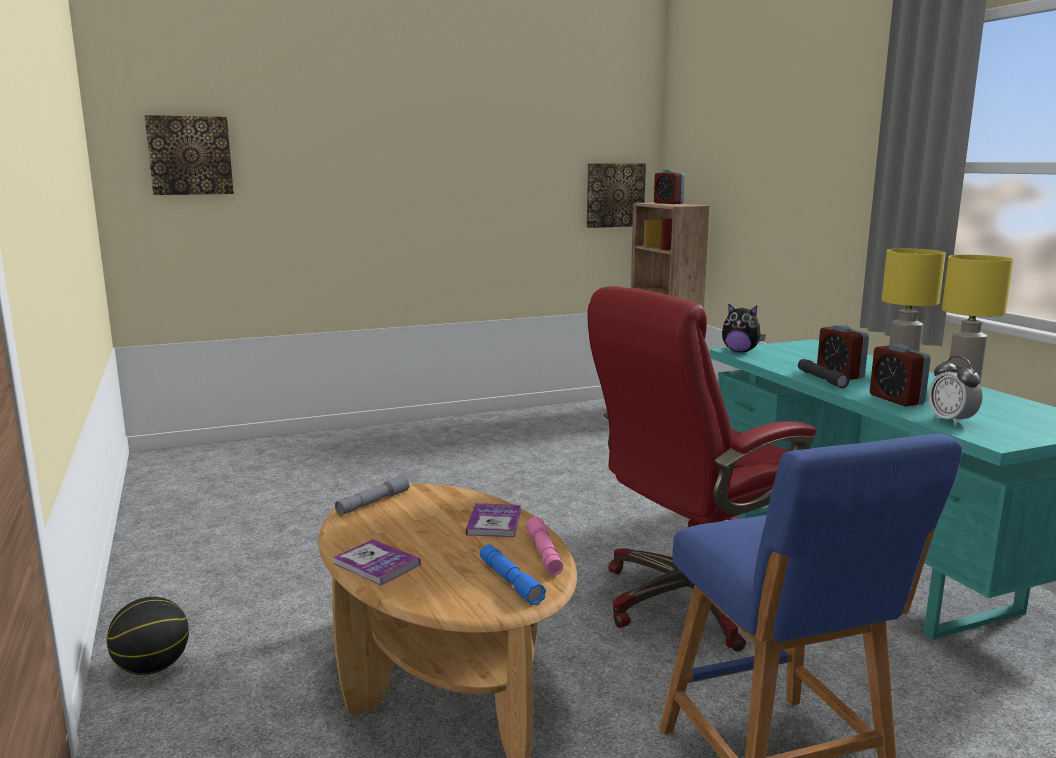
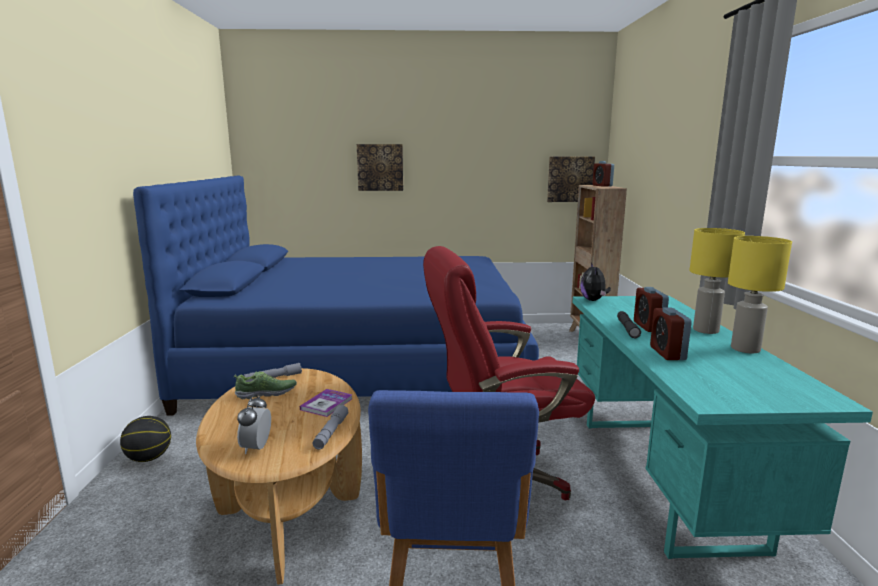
camera: 20 degrees right, 0 degrees up
(190, 155) = (285, 151): picture -> picture (380, 167)
(376, 564) = (226, 420): book -> none
(379, 484) = (363, 364): none -> blue bed
(389, 523) = (266, 393): none -> shoe
(510, 582) = (287, 448): blue flashlight -> none
(544, 554) = (331, 432): pink flashlight -> grey flashlight
(740, 351) = (593, 300): plush toy -> plush toy turned 45 degrees clockwise
(951, 421) = (691, 378): alarm clock -> alarm clock (256, 448)

